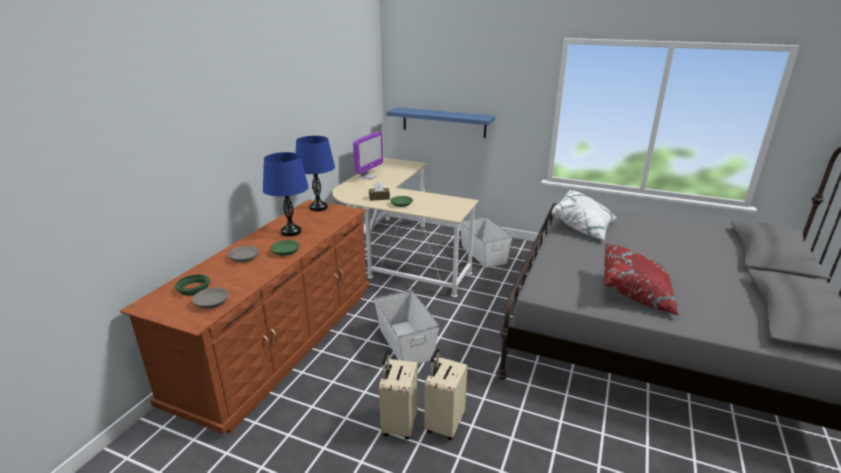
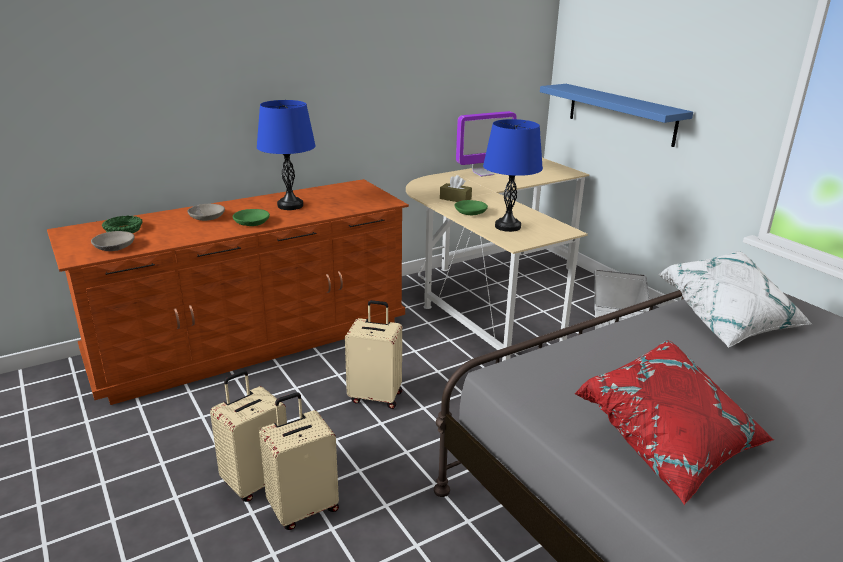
camera: 35 degrees right, 0 degrees up
(318, 207) = (359, 189): blue table lamp -> blue table lamp (507, 226)
(405, 342) = (376, 396): white storage box -> beige suitcase

